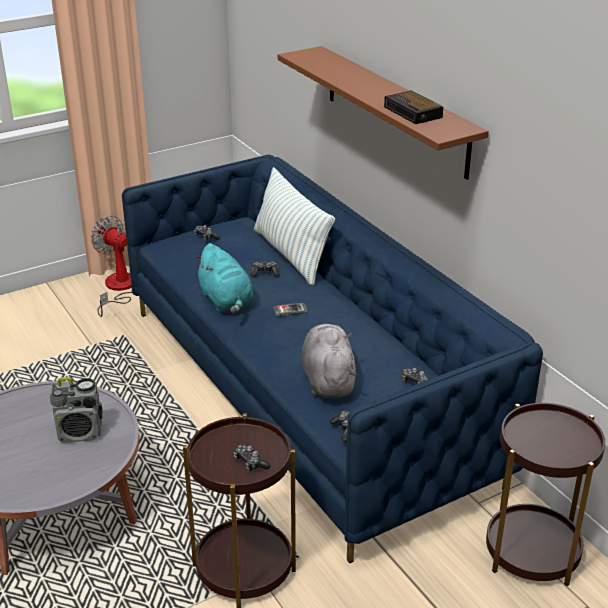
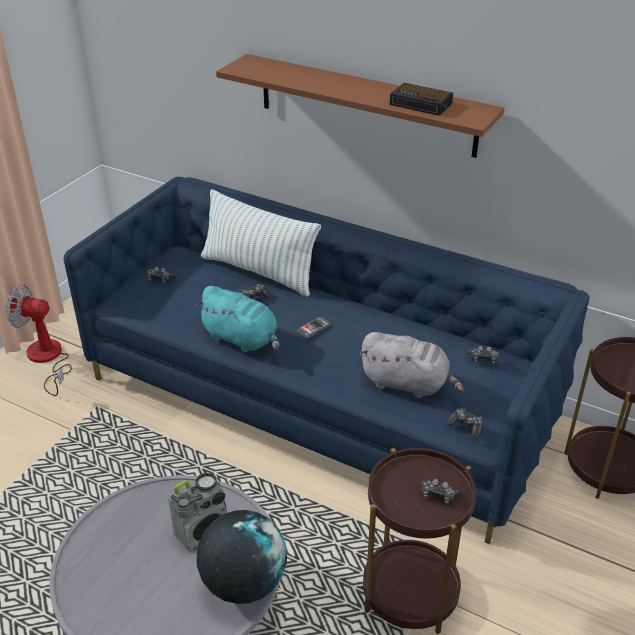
camera: 30 degrees left, 5 degrees up
(75, 478) = (243, 583): none -> globe
(328, 379) = (407, 384): grey plush toy -> grey plush toy turned 150 degrees clockwise

